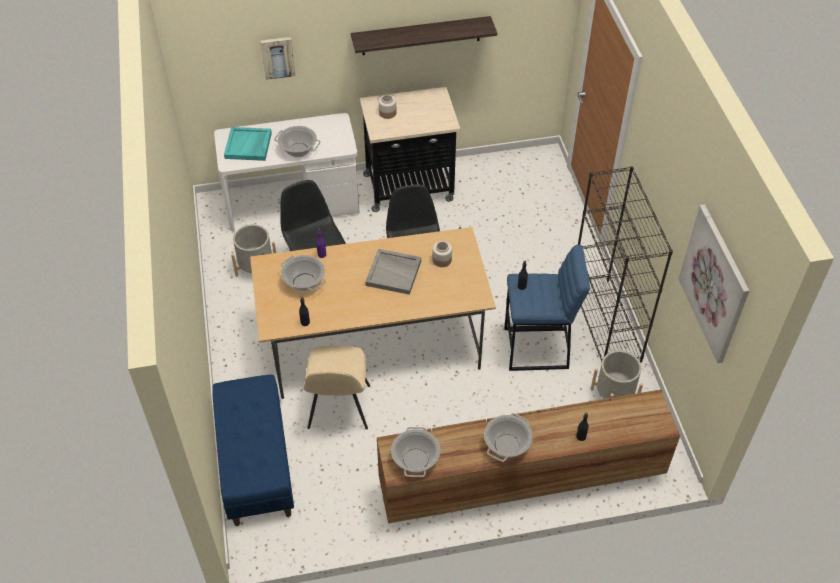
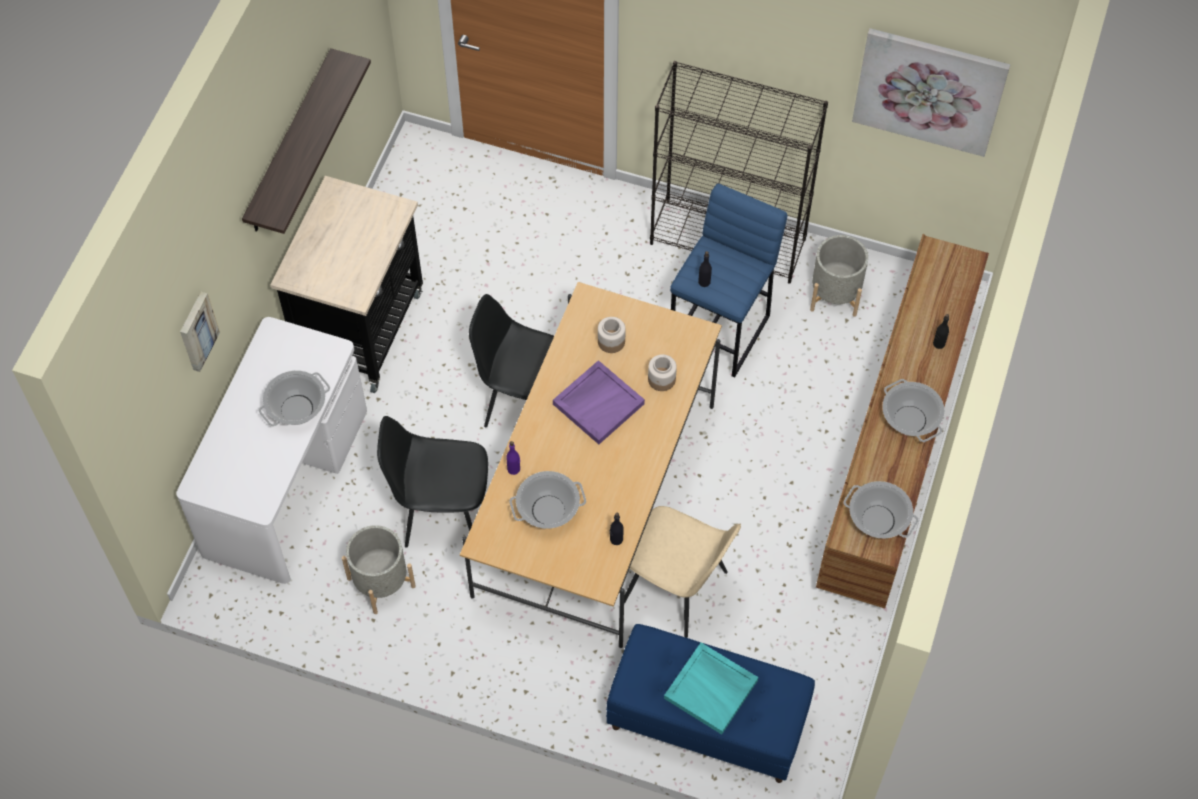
camera: 60 degrees left, 10 degrees up
(248, 146) = (242, 466): turquoise tray -> turquoise tray (711, 689)
(387, 113) = (327, 267): jar -> jar (661, 379)
(394, 273) = (598, 403): grey tray -> purple tray

